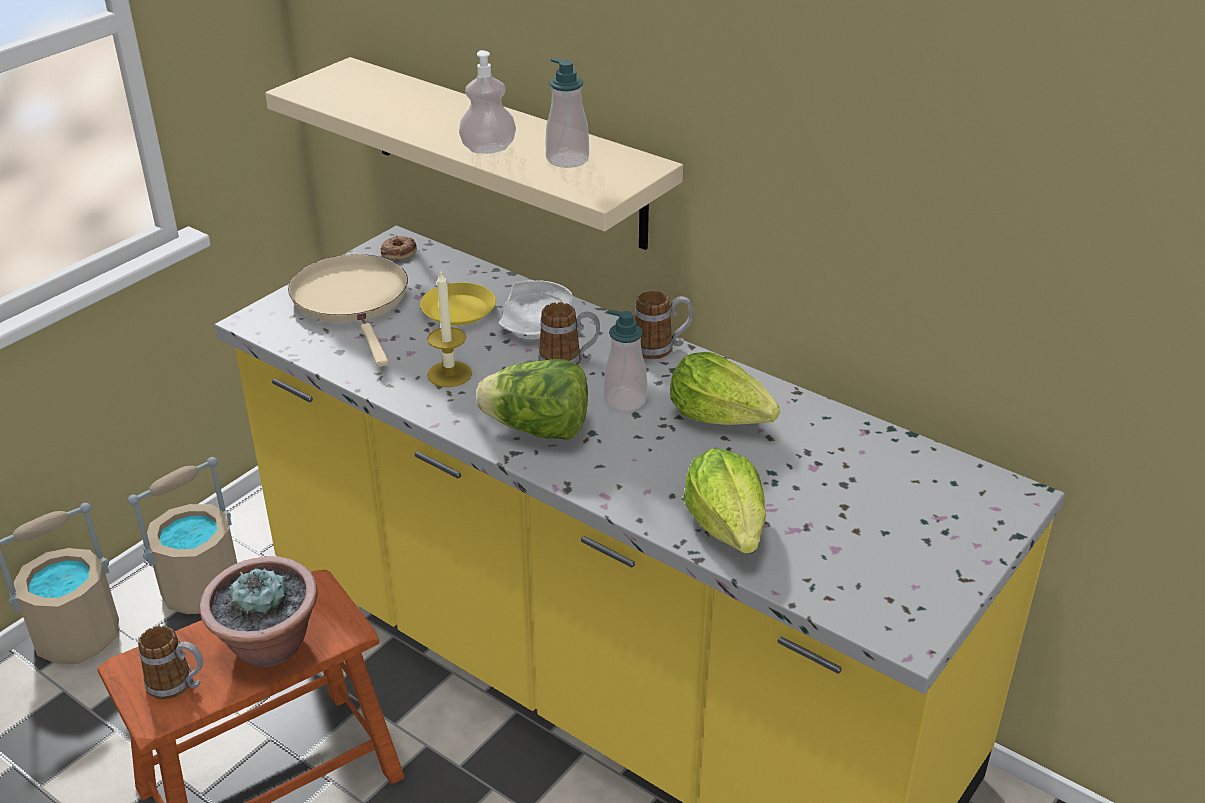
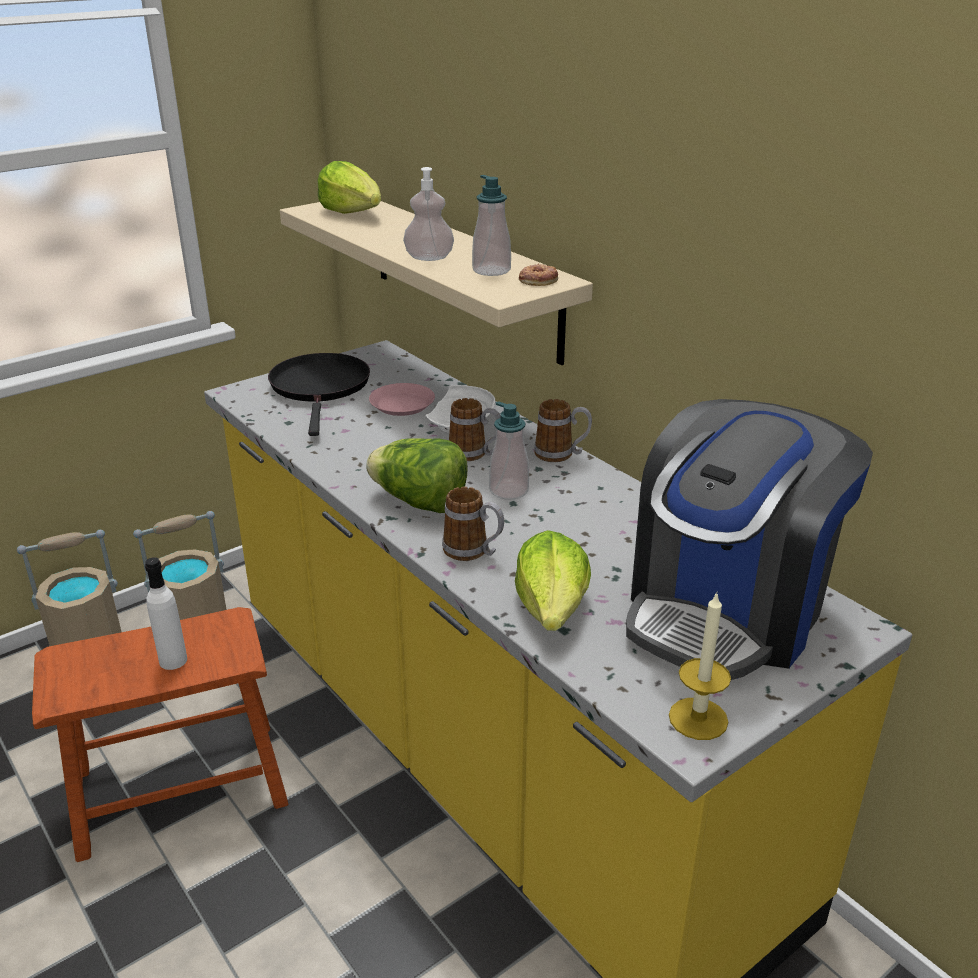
camera: 15 degrees right, 5 degrees down
(178, 685) = (87, 677): mug -> mug (473, 552)
(269, 646) = (173, 660): potted plant -> white bottle
(353, 301) = (320, 388): beige frying pan -> black frying pan
(398, 251) = (377, 358): donut -> donut (538, 280)
(449, 374) = (368, 450): candle -> candle (698, 718)
(458, 310) = (401, 404): yellow plate -> pink plate
(720, 416) = (590, 515): lettuce -> lettuce (353, 213)
(894, 498) = (728, 609): none -> coffee machine

